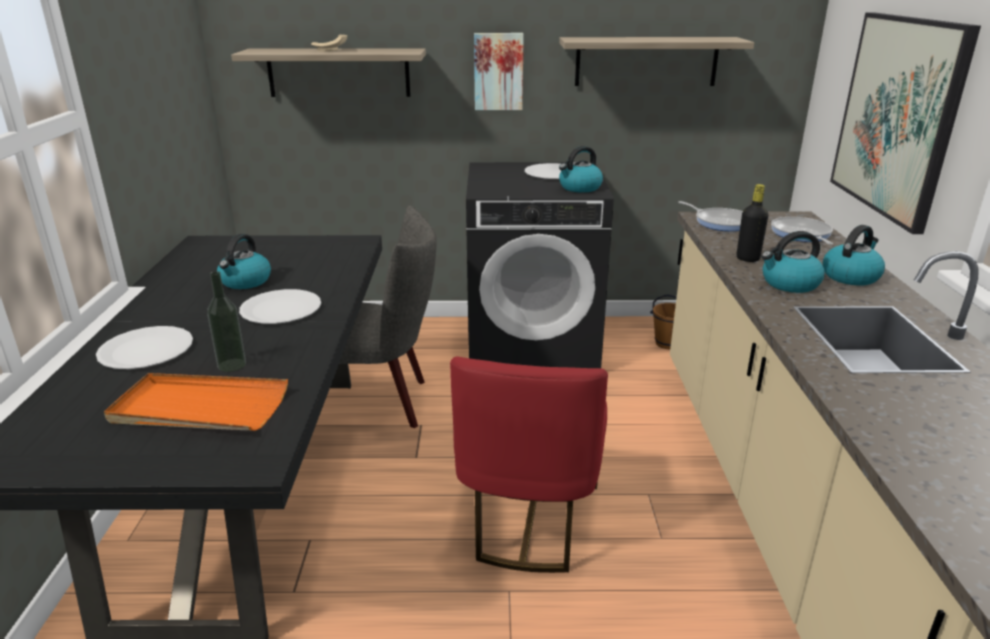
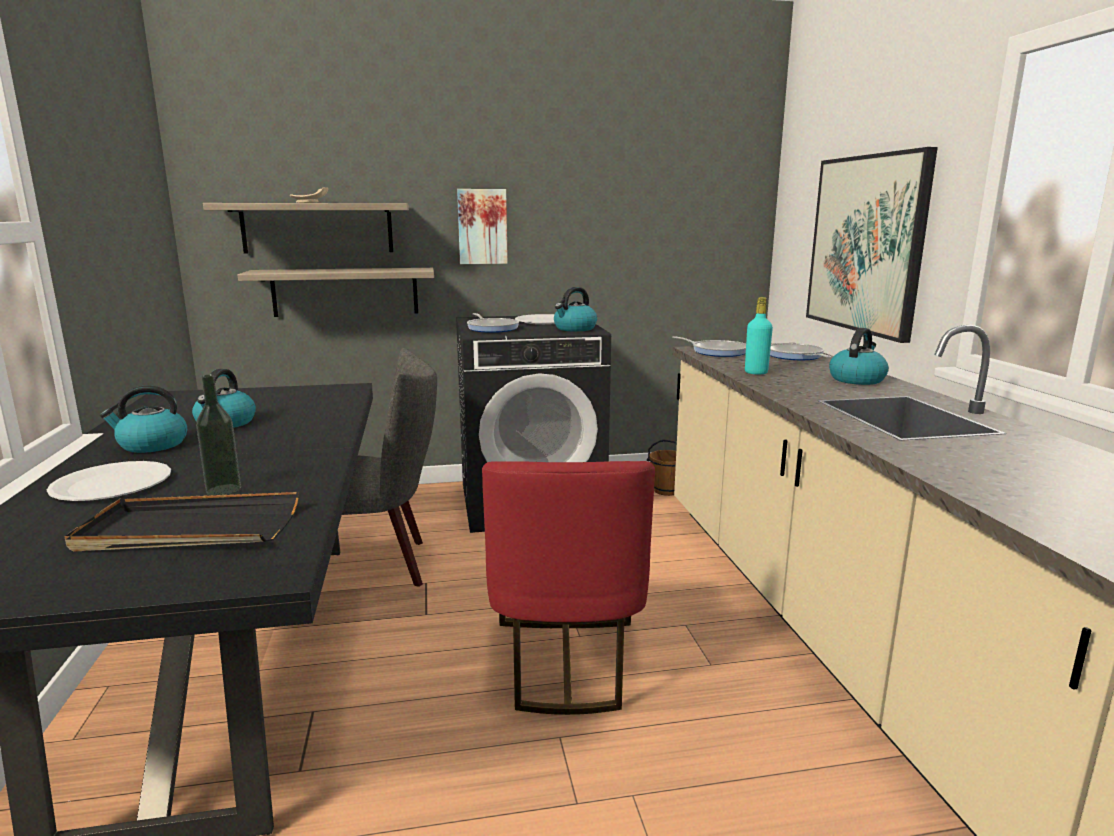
camera: 10 degrees left, 10 degrees down
(199, 408) = (189, 529): orange tray -> black tray
(281, 309) = (273, 442): white plate -> none
(498, 183) = (492, 328): none -> frying pan
(646, 61) = (623, 217): shelf -> shelf (345, 292)
(747, 258) = (756, 372): black bottle -> turquoise bottle
(789, 284) = (804, 386): kettle -> kettle (152, 445)

